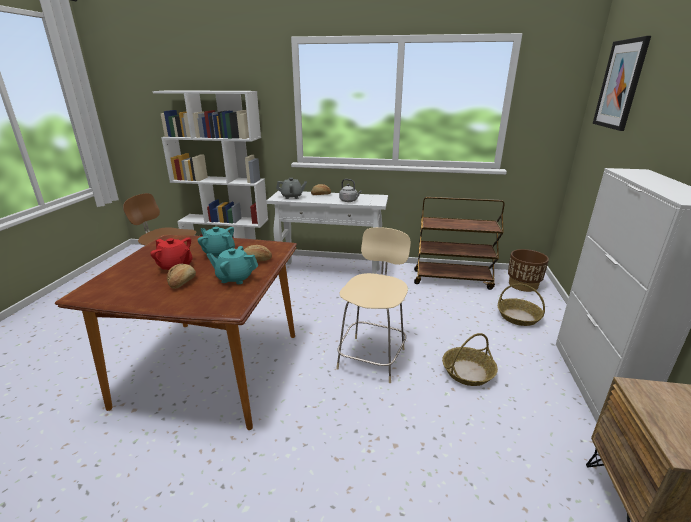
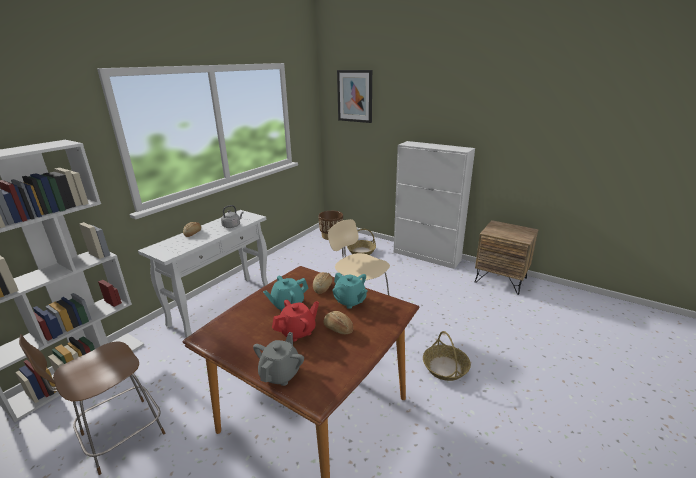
camera: 65 degrees left, 0 degrees up
(235, 278) = (350, 301): turquoise teapot -> turquoise teapot turned 75 degrees counterclockwise
(292, 197) = (176, 247): grey teapot -> grey teapot (280, 373)
(452, 279) = (299, 255): brown cart -> none
(467, 372) = (399, 287): basket -> basket (445, 368)

